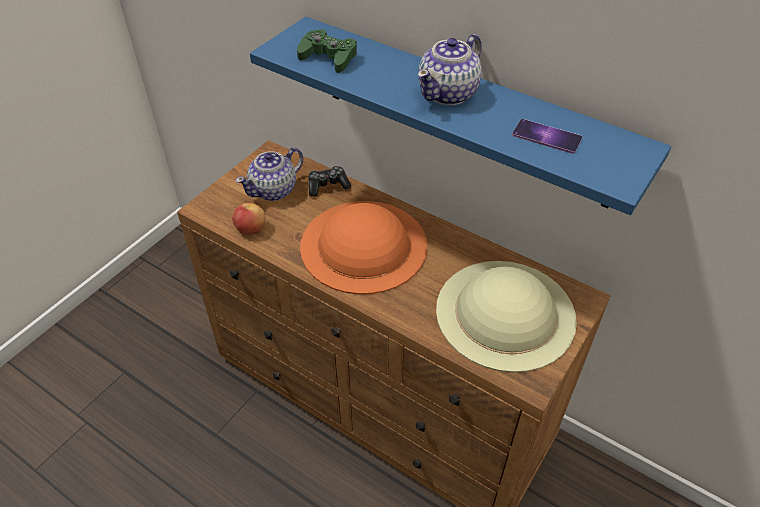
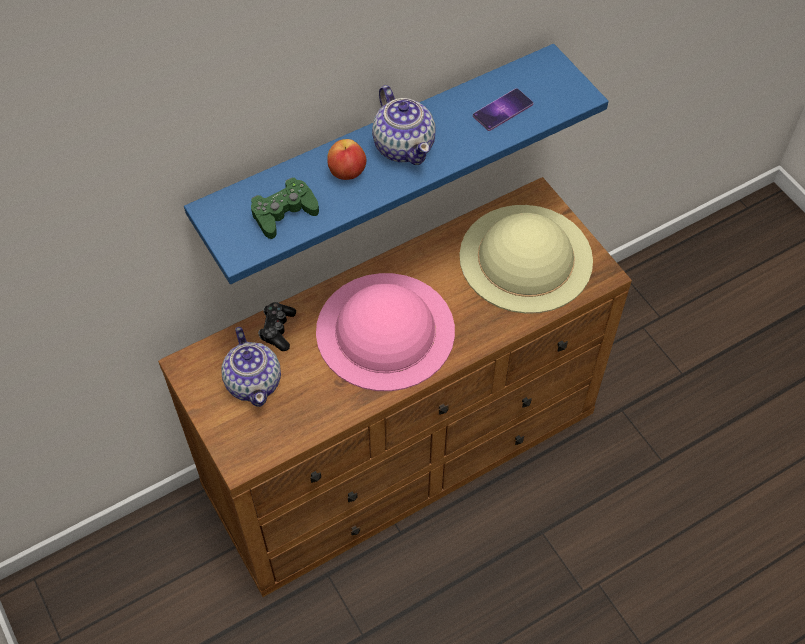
camera: 65 degrees left, 10 degrees up
(250, 229) = (304, 423): apple -> apple (347, 172)
(363, 245) = (385, 330): orange hat -> pink hat

